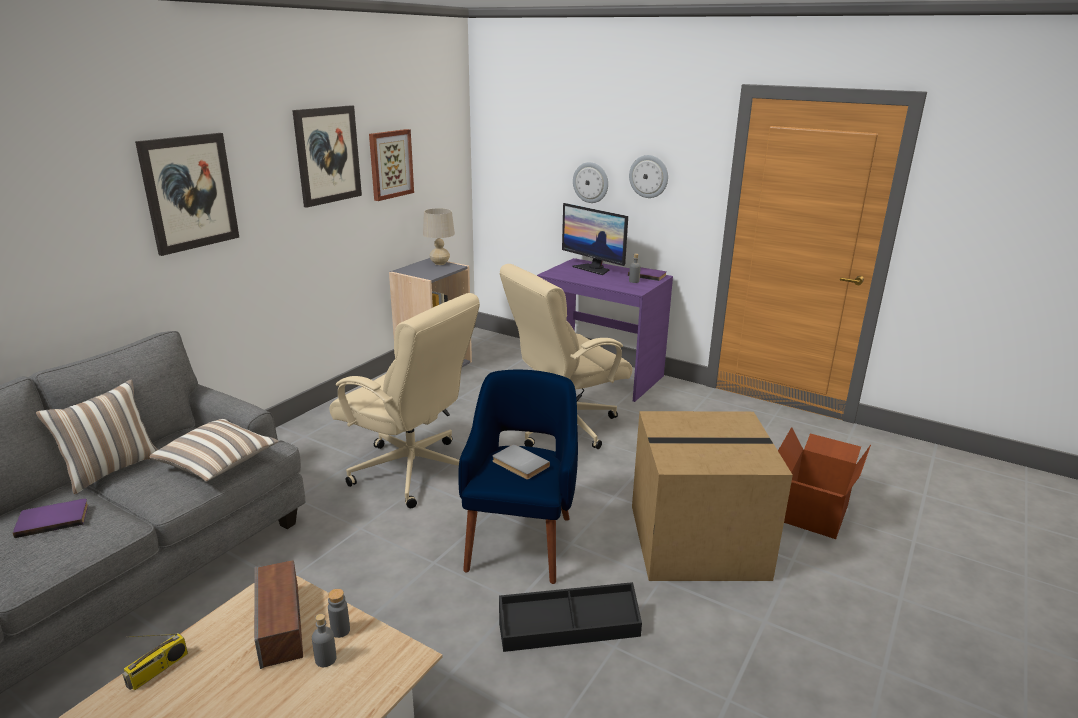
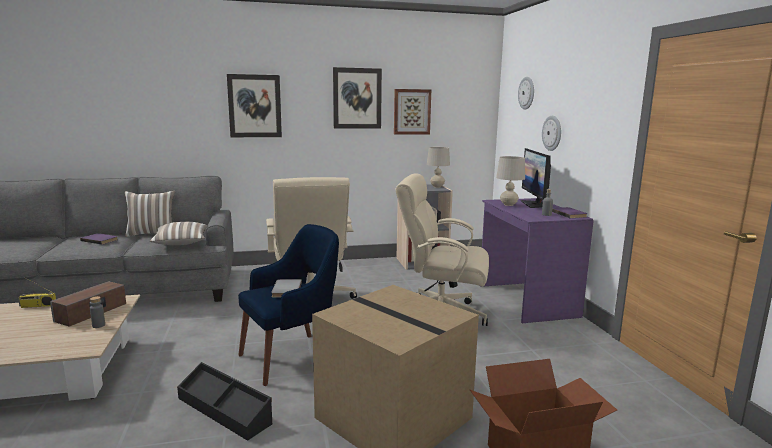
camera: 45 degrees right, 10 degrees down
(326, 659) = (72, 331): grey bottle -> none
(576, 275) = (508, 204): none -> beige table lamp
(649, 176) = (585, 125): wall clock -> wall clock (527, 93)

